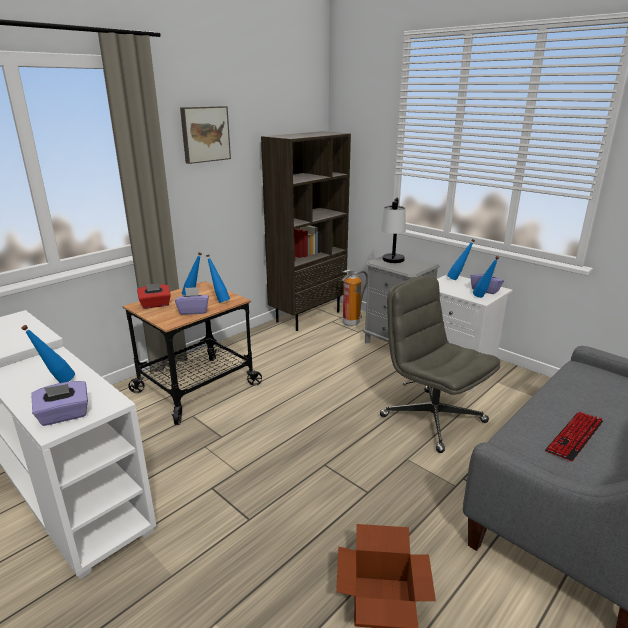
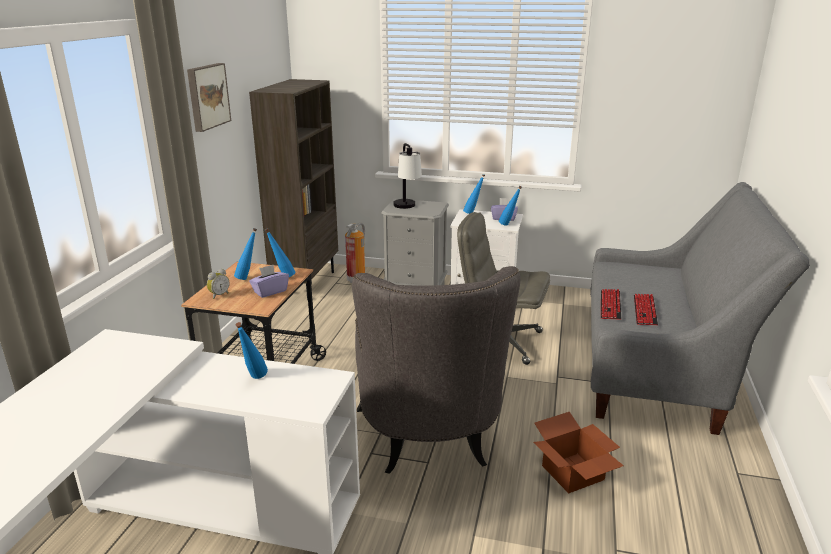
camera: 30 degrees left, 0 degrees up
(64, 416) = (306, 398): purple tissue box -> none
(155, 305) = (219, 295): red tissue box -> alarm clock
(272, 497) = (430, 440): none -> grey armchair
(533, 416) = (610, 305): none -> keyboard

